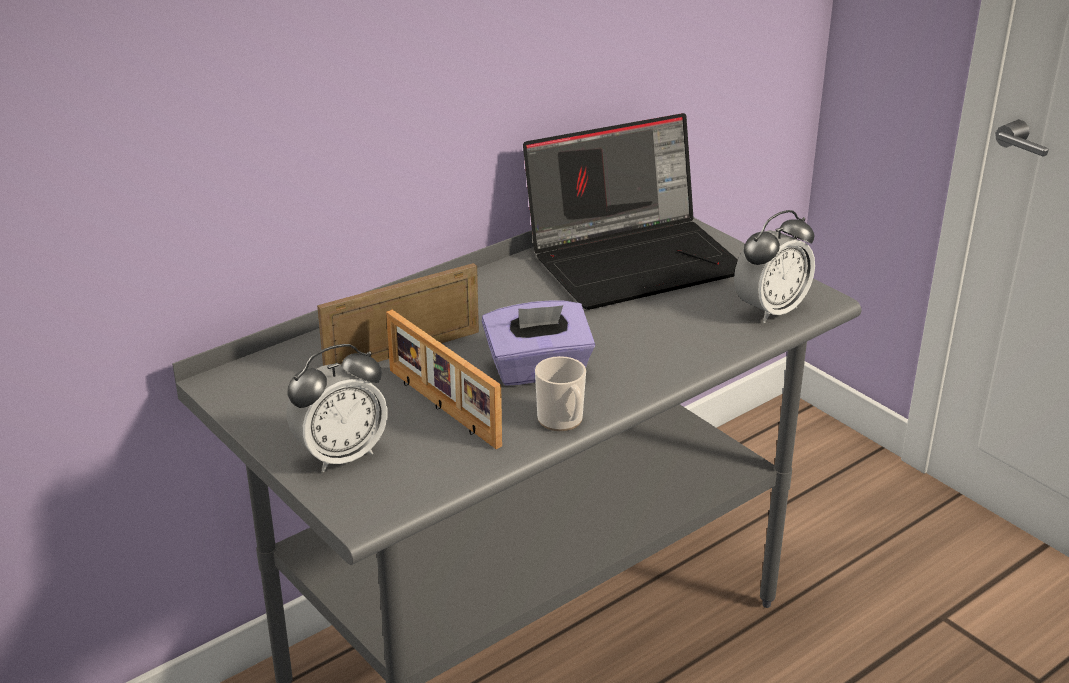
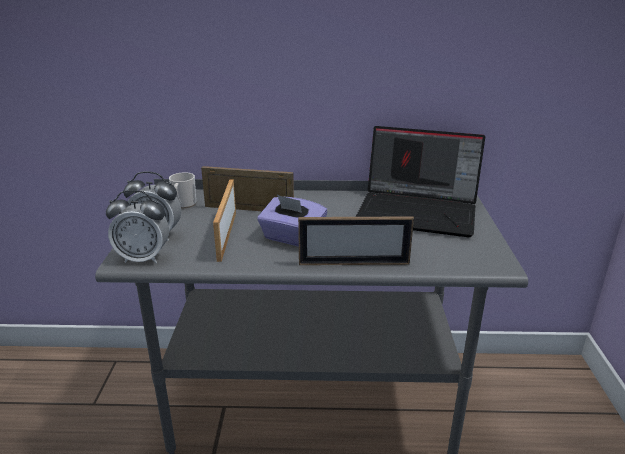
camera: 40 degrees right, 5 degrees down
(562, 421) = (265, 263): mug -> mug (184, 205)
(666, 370) = (354, 263): none -> picture frame
(770, 310) = (460, 260): alarm clock -> alarm clock (143, 258)

